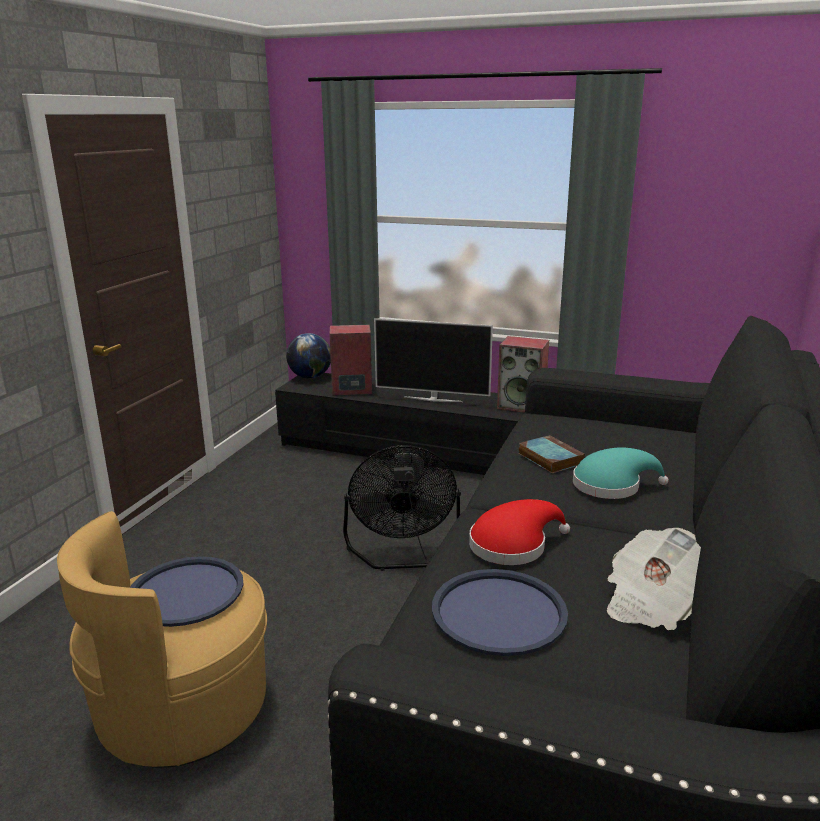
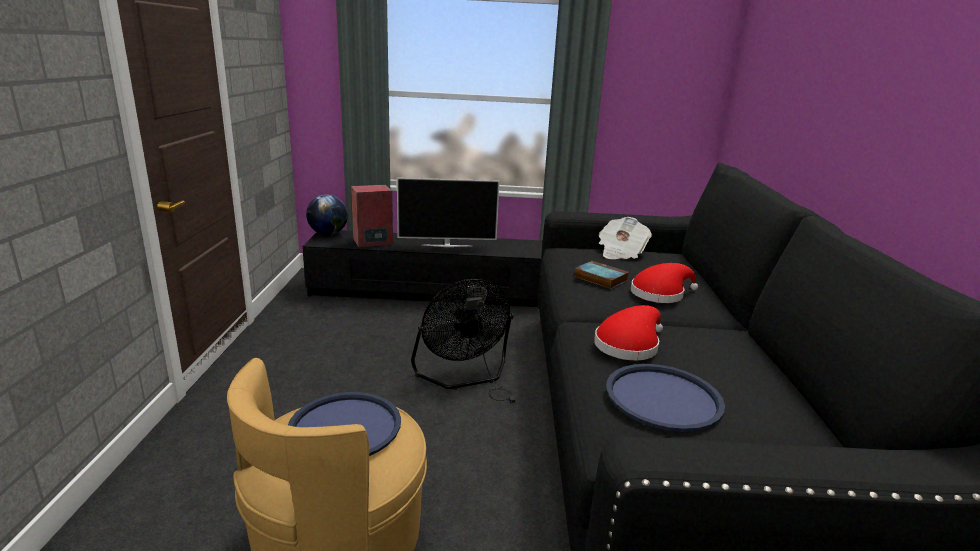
camera: 20 degrees left, 0 degrees up
(522, 406) = (520, 246): speaker -> none
(611, 485) = (660, 294): turquoise hat -> red hat
(652, 602) = (760, 373): newspaper -> newspaper (620, 252)

